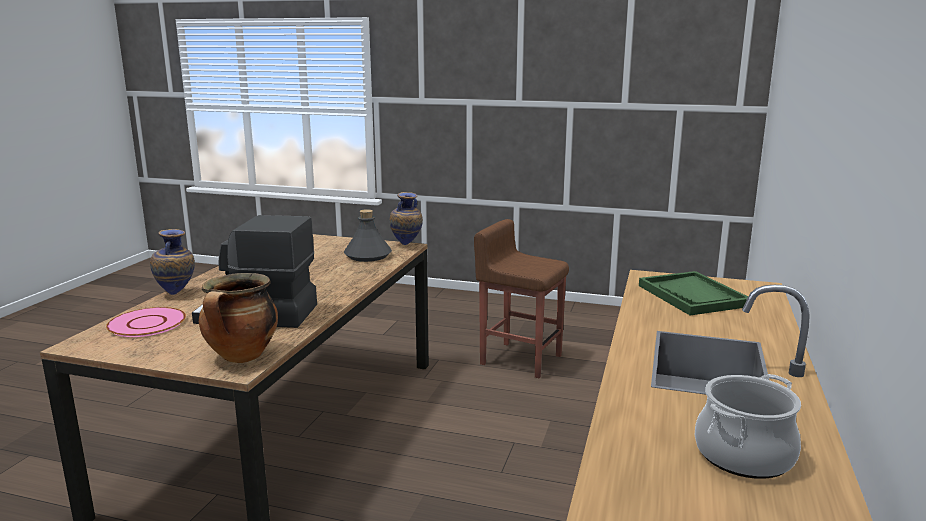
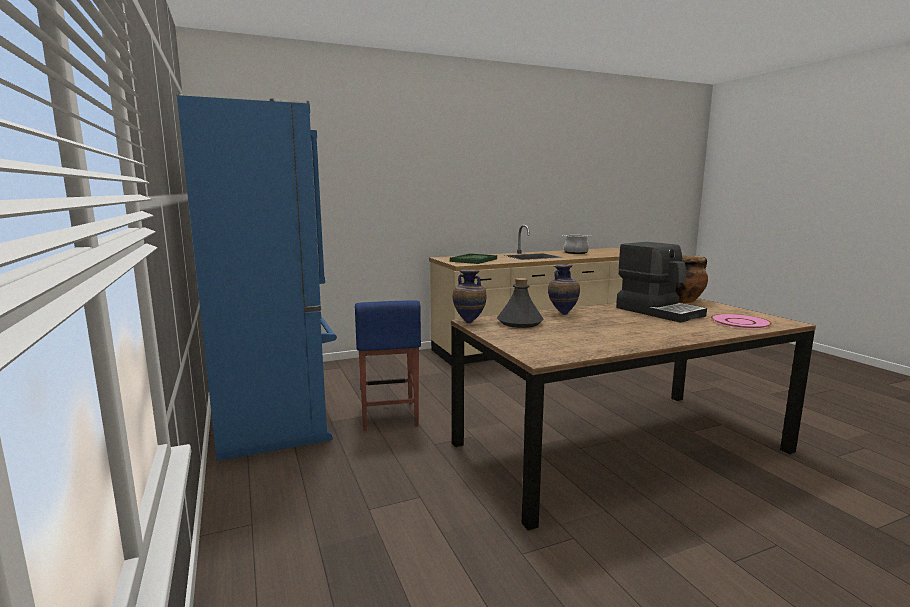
camera: 130 degrees left, 5 degrees down
(177, 294) = (714, 334): vase -> vase (562, 313)
(520, 359) = (389, 416): brown stool -> blue stool
(586, 323) = (274, 416): none -> blue fridge

